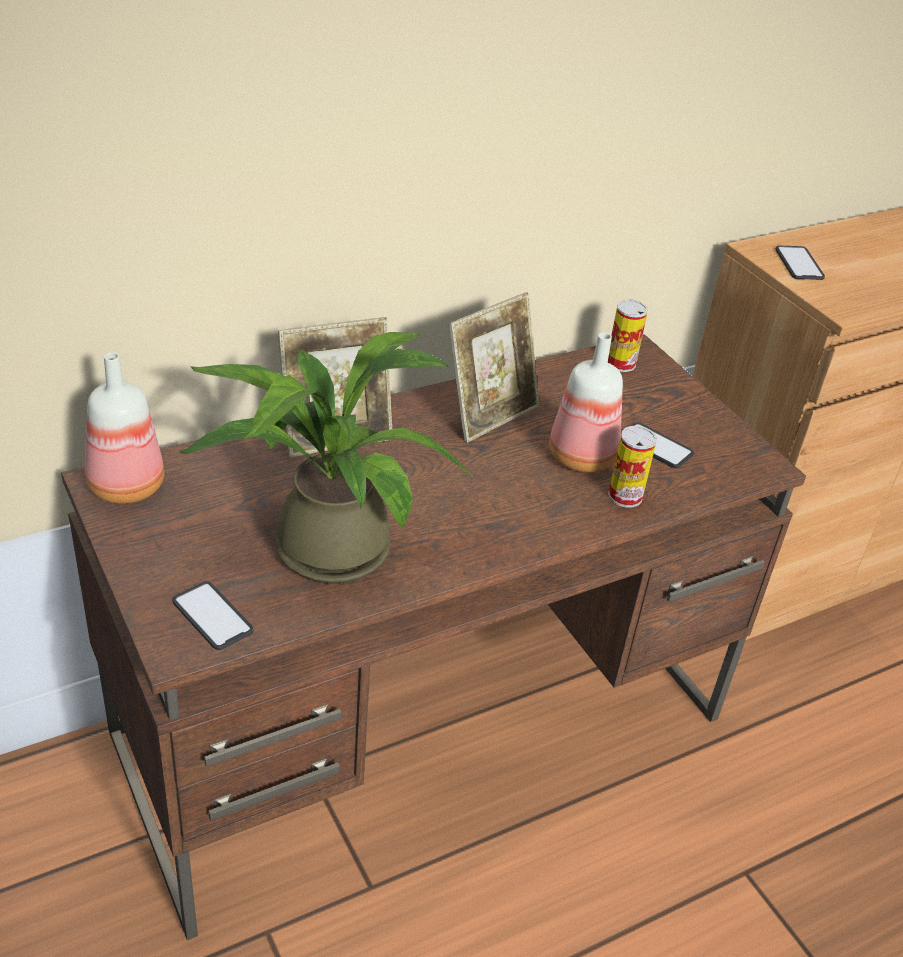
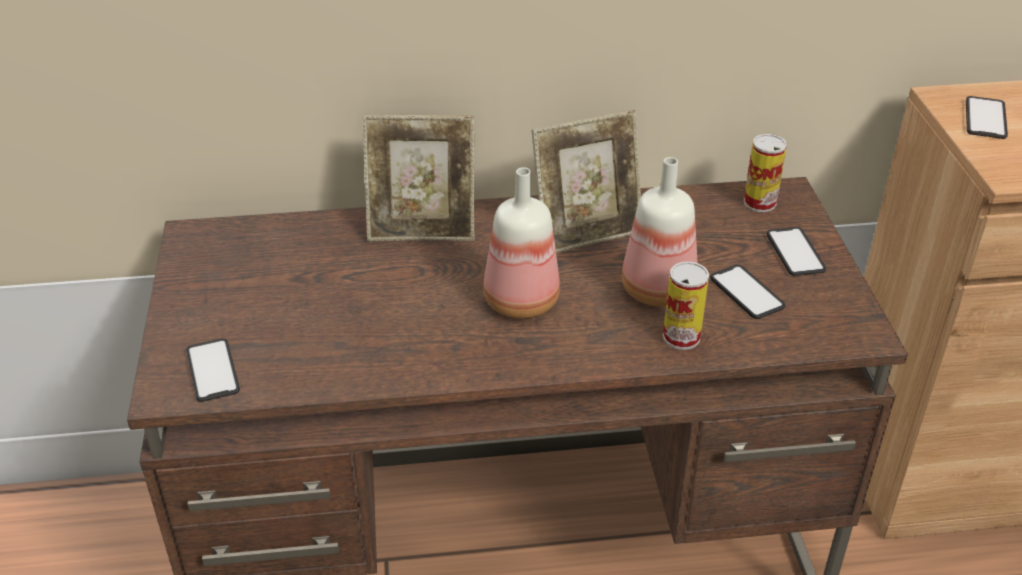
camera: 25 degrees right, 0 degrees up
(125, 488) = (208, 244): bottle -> bottle (520, 303)
(321, 543) = (349, 324): potted plant -> none
(674, 403) = (795, 252): none -> phone

